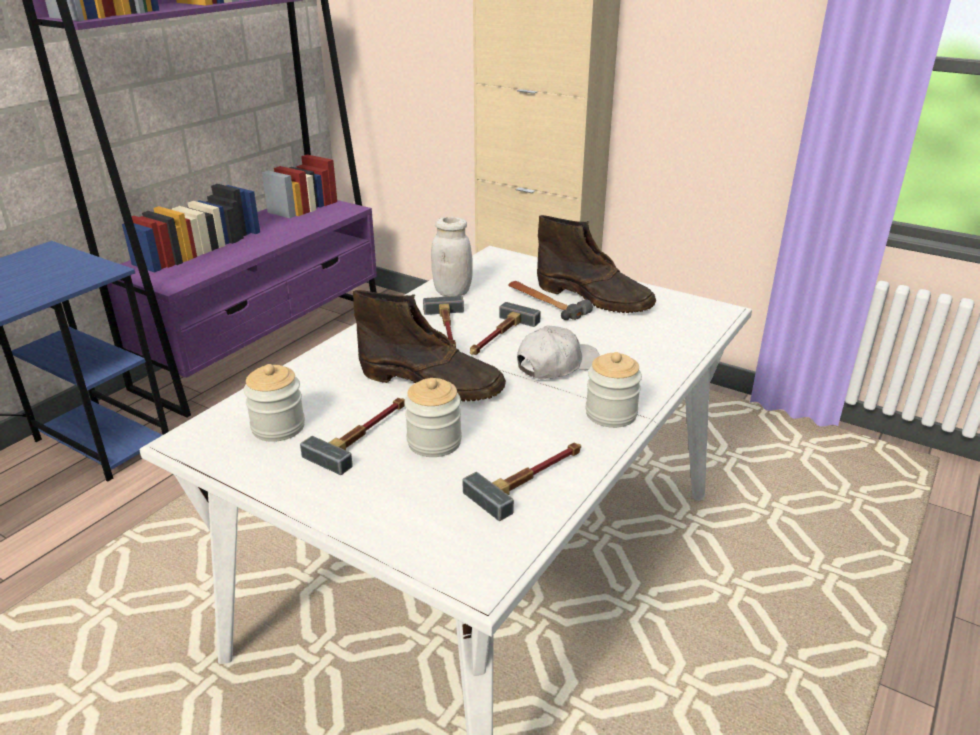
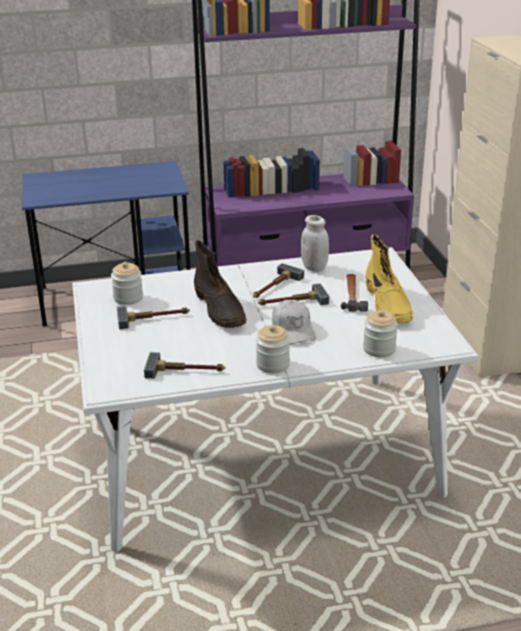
camera: 45 degrees right, 0 degrees up
(434, 442) = (175, 335): jar -> jar (379, 349)
(557, 365) = (293, 330): white cap -> white cap turned 60 degrees clockwise
(595, 298) = (388, 305): brown boot -> yellow boot

